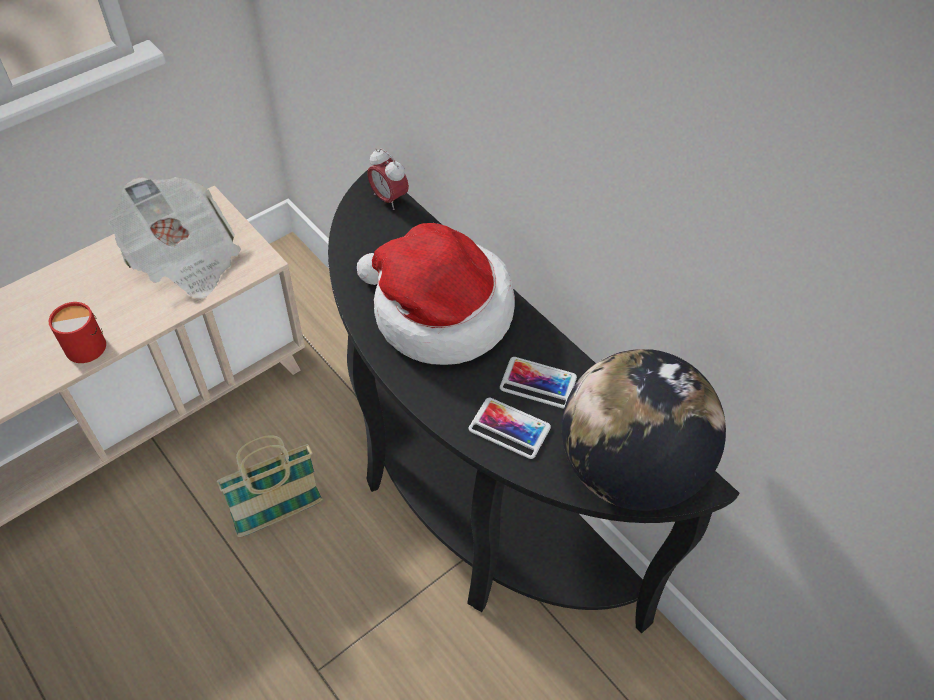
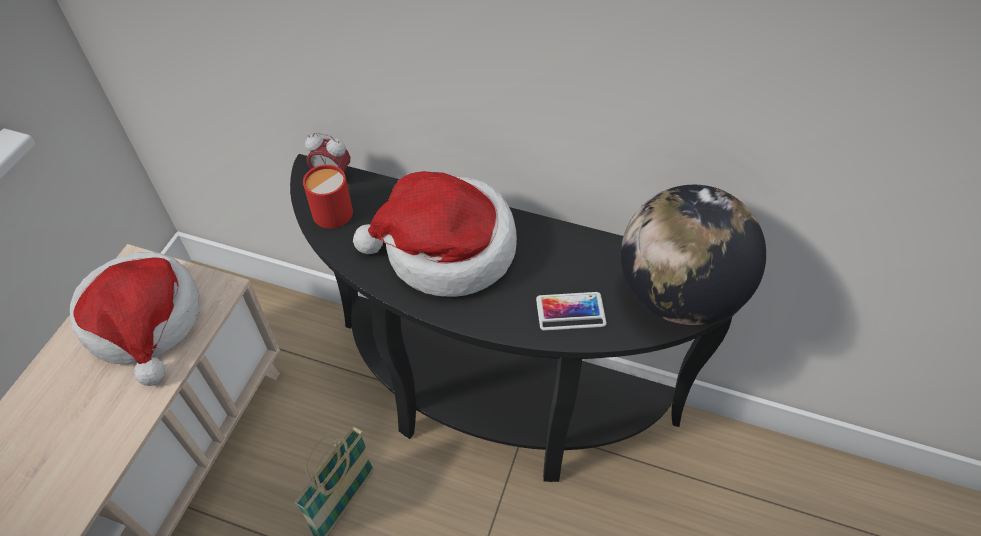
camera: 30 degrees left, 0 degrees up
(86, 343) = (101, 446): red mug -> red mug (330, 210)
(184, 258) = (145, 322): newspaper -> hat
(538, 383) = (564, 265): phone -> none

